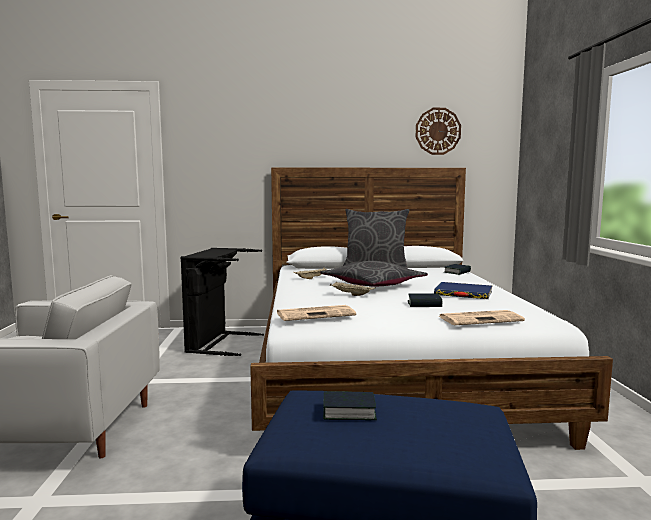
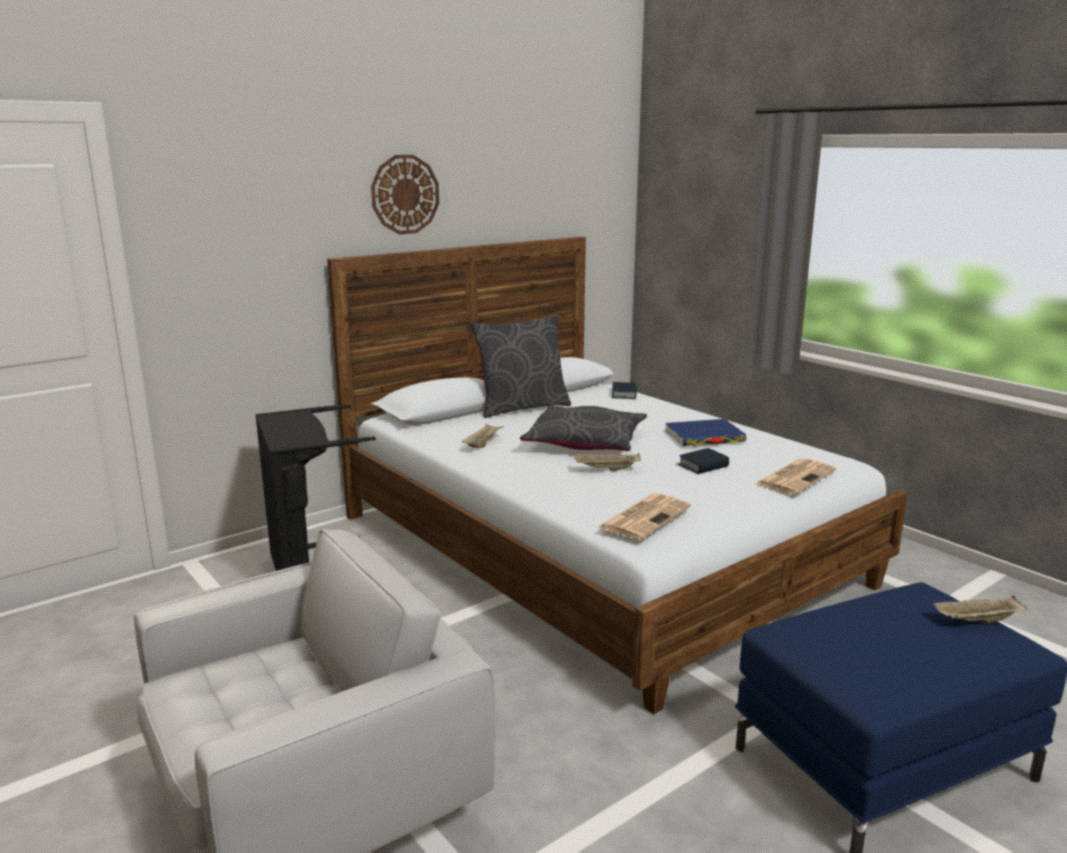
camera: 35 degrees left, 10 degrees up
(348, 411) = (861, 637): book -> none
(438, 131) = (549, 184): wall clock -> wall clock (405, 194)
(478, 435) = (977, 621): none -> beige tray

